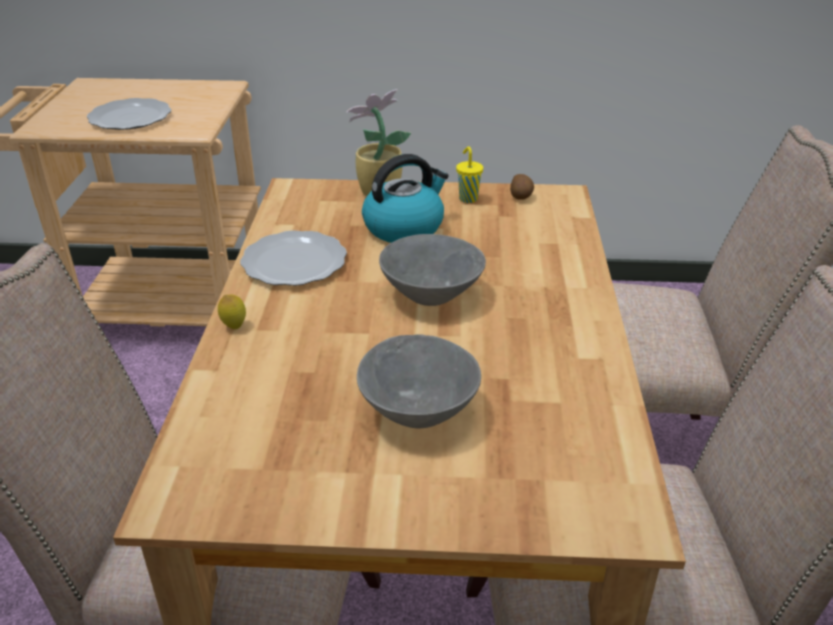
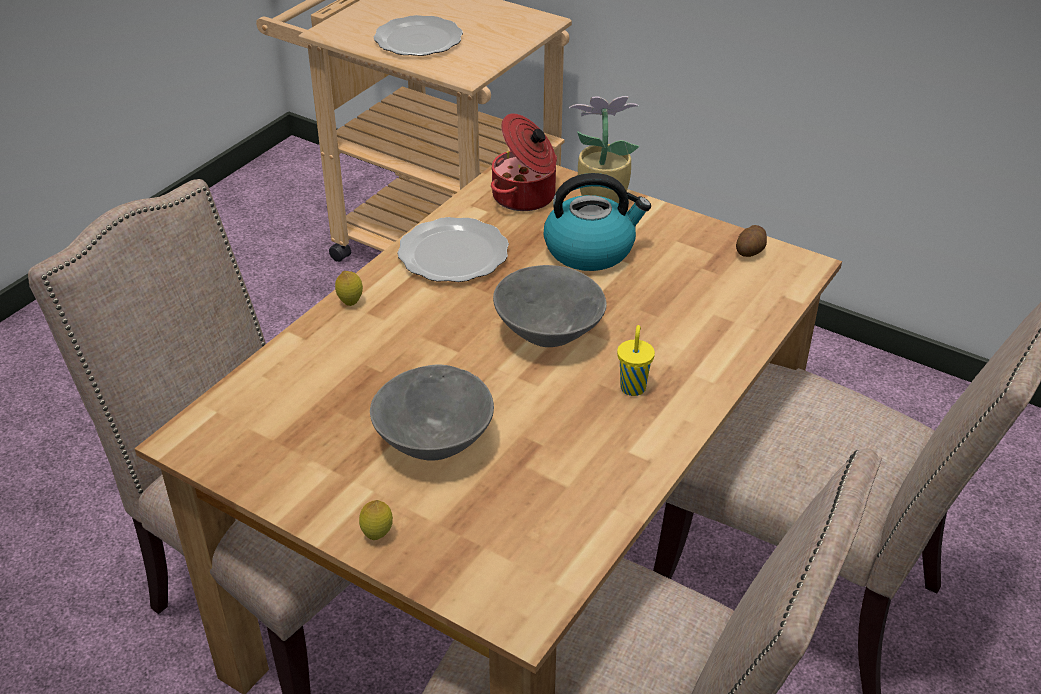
camera: 30 degrees right, 5 degrees up
(316, 206) = (525, 197): none -> cooking pot
(442, 511) = (377, 535): none -> lemon
(467, 198) = (688, 236): yellow cup -> yellow cup (633, 386)

